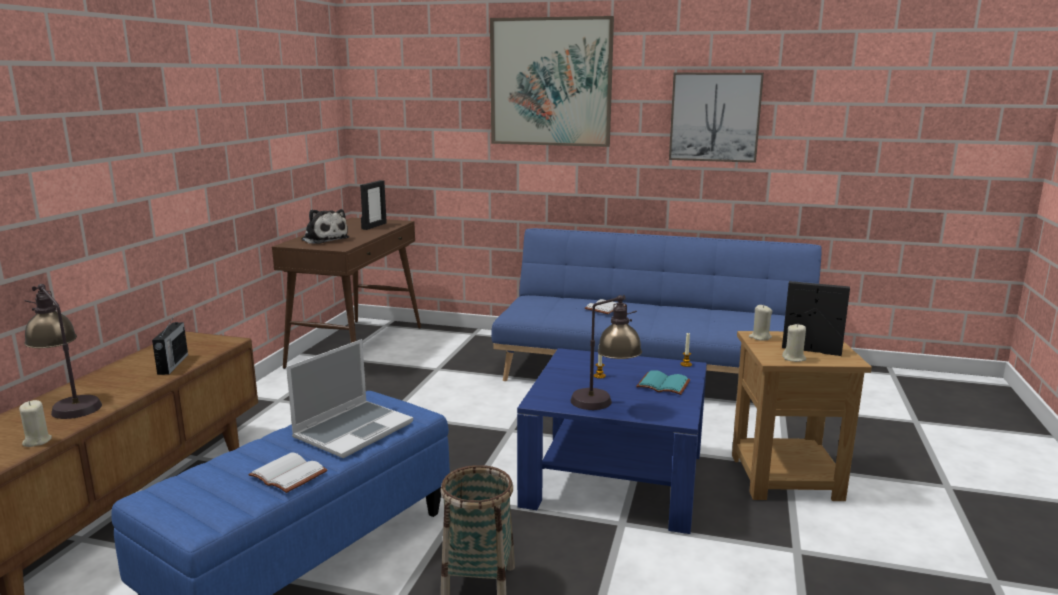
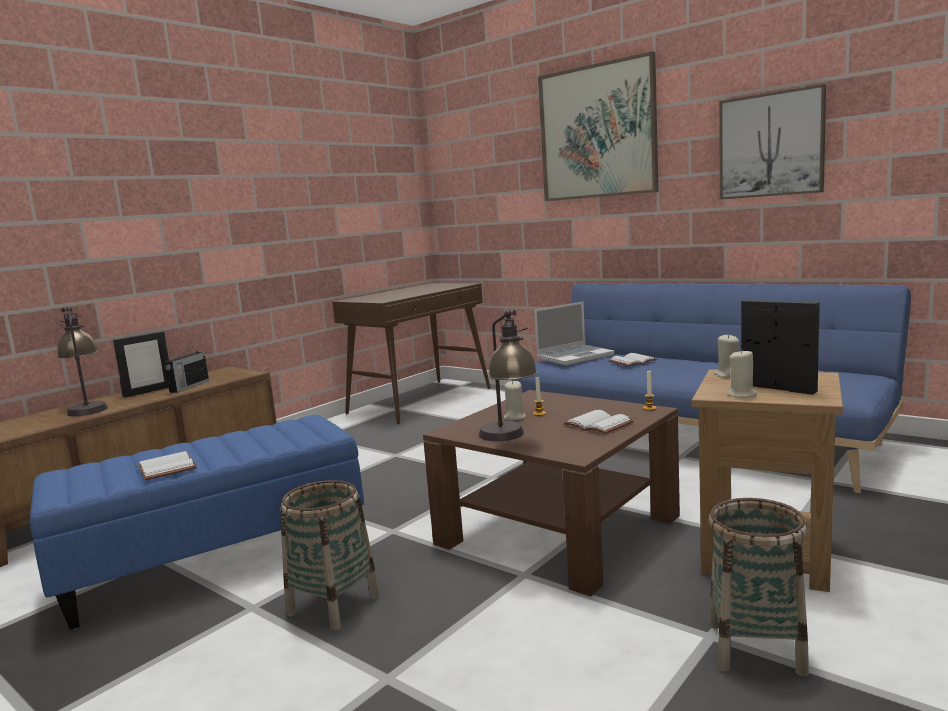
camera: 25 degrees right, 5 degrees down
(37, 441) = (34, 428): beige candle -> beige candle (514, 417)
(324, 239) = (381, 296): plush toy -> none
(353, 430) = (261, 441): laptop -> laptop (575, 356)
(374, 226) = (439, 287): picture frame -> picture frame (148, 391)
(615, 477) = (558, 530): blue coffee table -> brown coffee table
(664, 384) = (600, 424): turquoise book -> white book
(831, 553) = (756, 648): none -> basket

